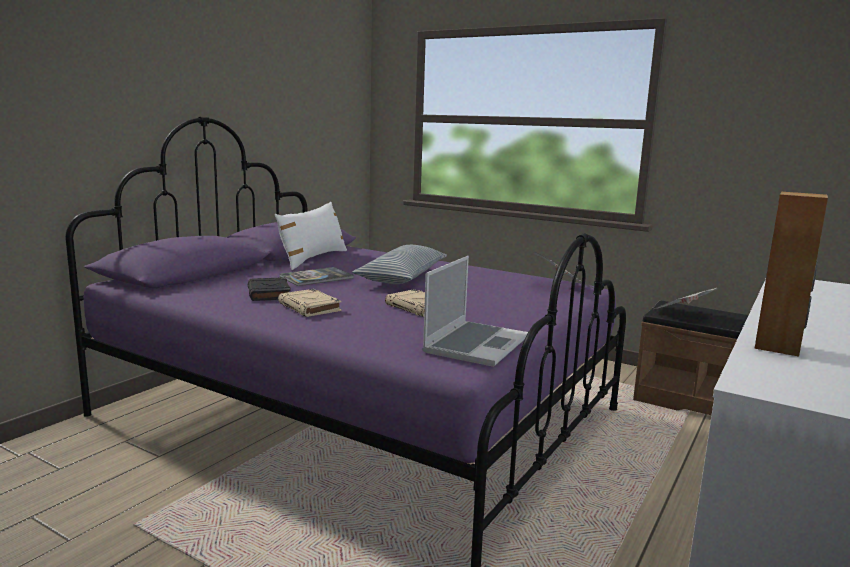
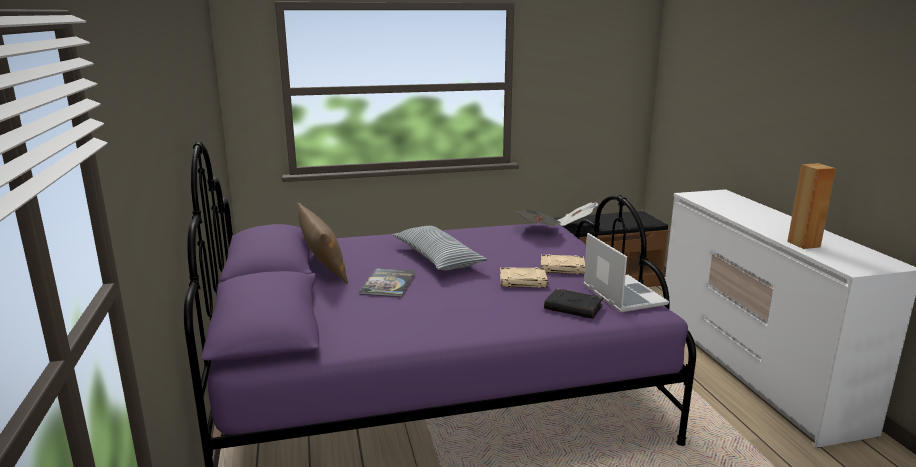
camera: 45 degrees left, 5 degrees up
(269, 293) = (408, 313): black book -> black book (574, 307)
(310, 307) = (471, 311): beige book -> beige book (563, 268)
(313, 259) = (322, 265): white pillow -> brown pillow

